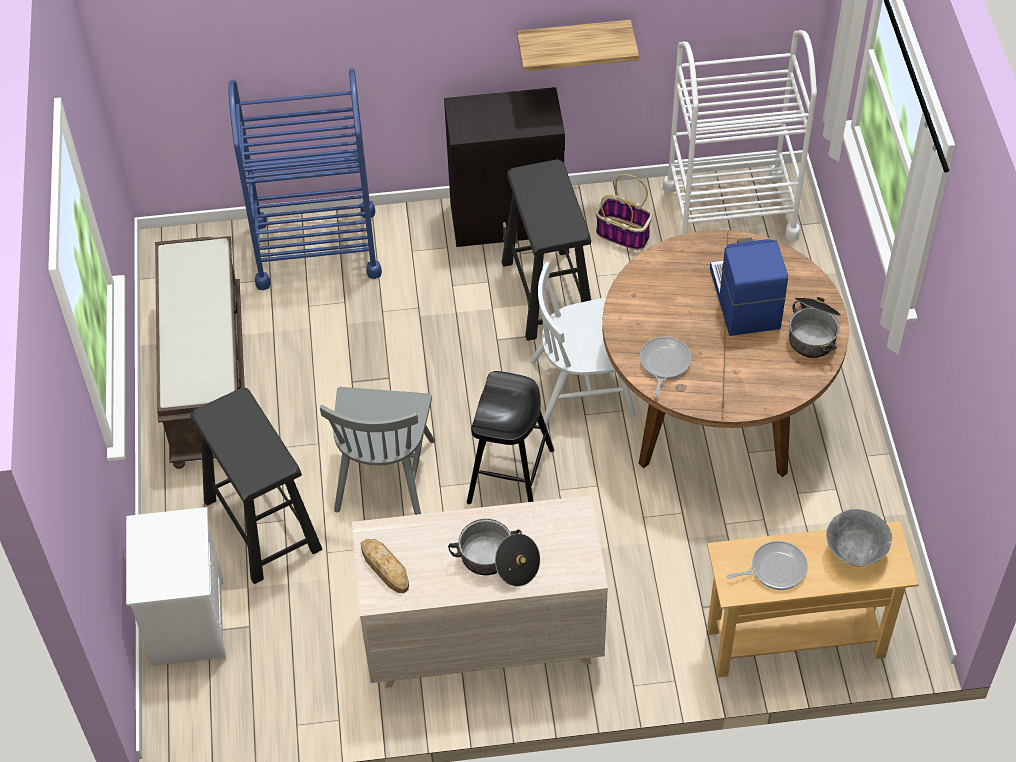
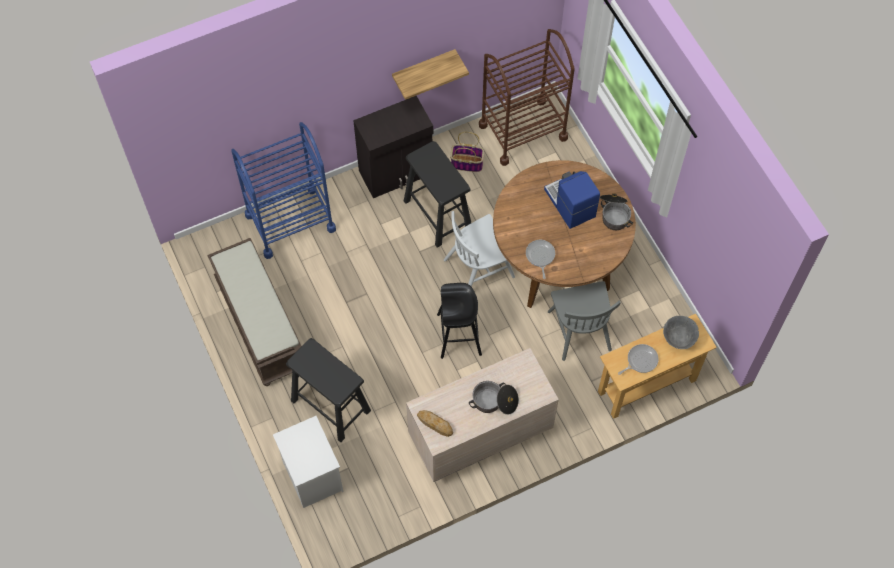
camera: 20 degrees left, 10 degrees up
(384, 474) = (387, 354): grey chair -> grey chair (579, 330)
(730, 211) = (522, 131): white cart -> brown cart

